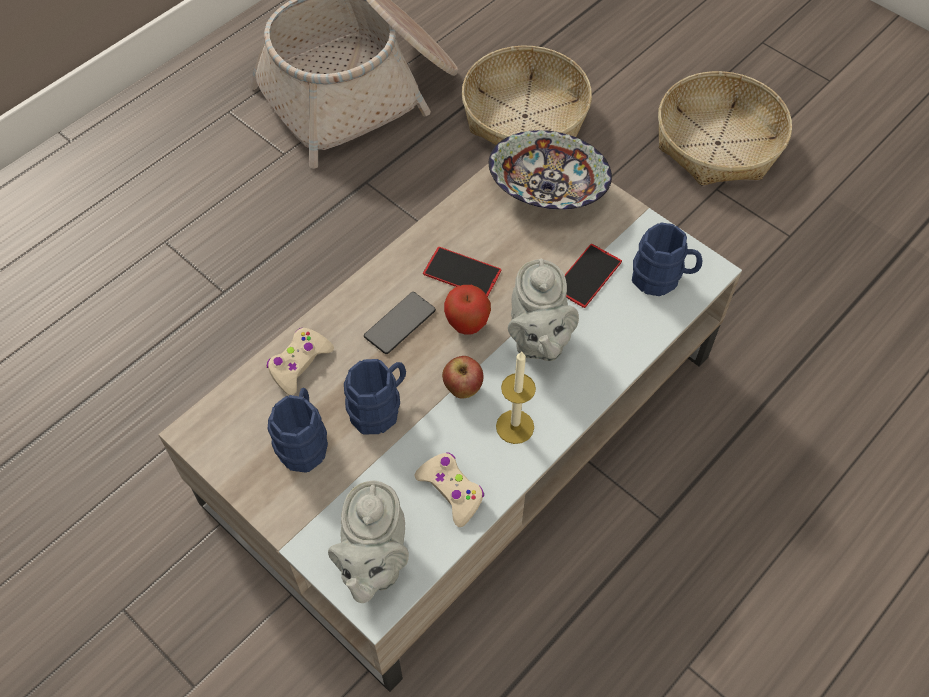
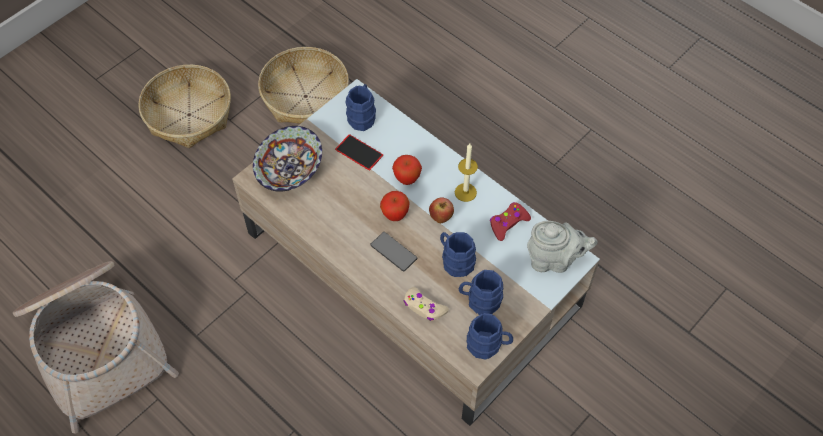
camera: 90 degrees left, 0 degrees up
(223, 451) = (488, 345): none -> blue mug
(451, 491) = (508, 223): beige game controller -> red game controller
(462, 272) = (354, 218): phone -> none
(525, 116) = (144, 228): basket -> basket (305, 96)
(538, 341) = (407, 179): grey teapot -> apple

